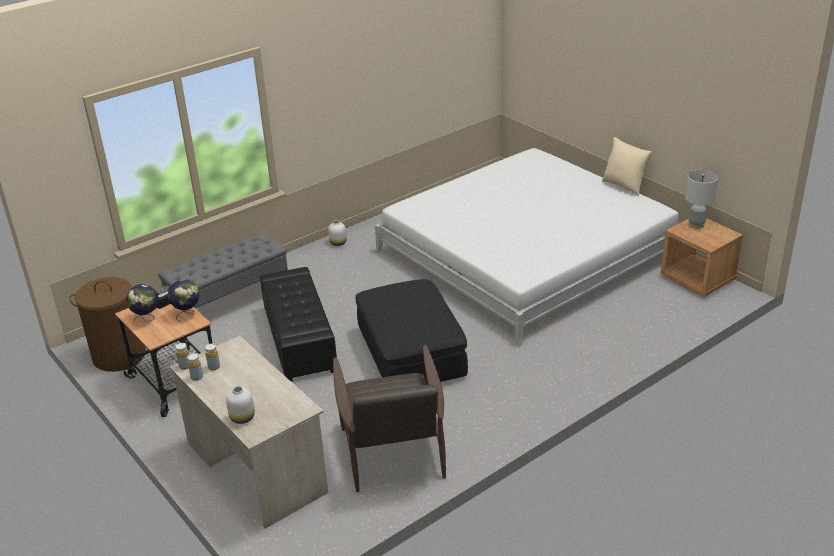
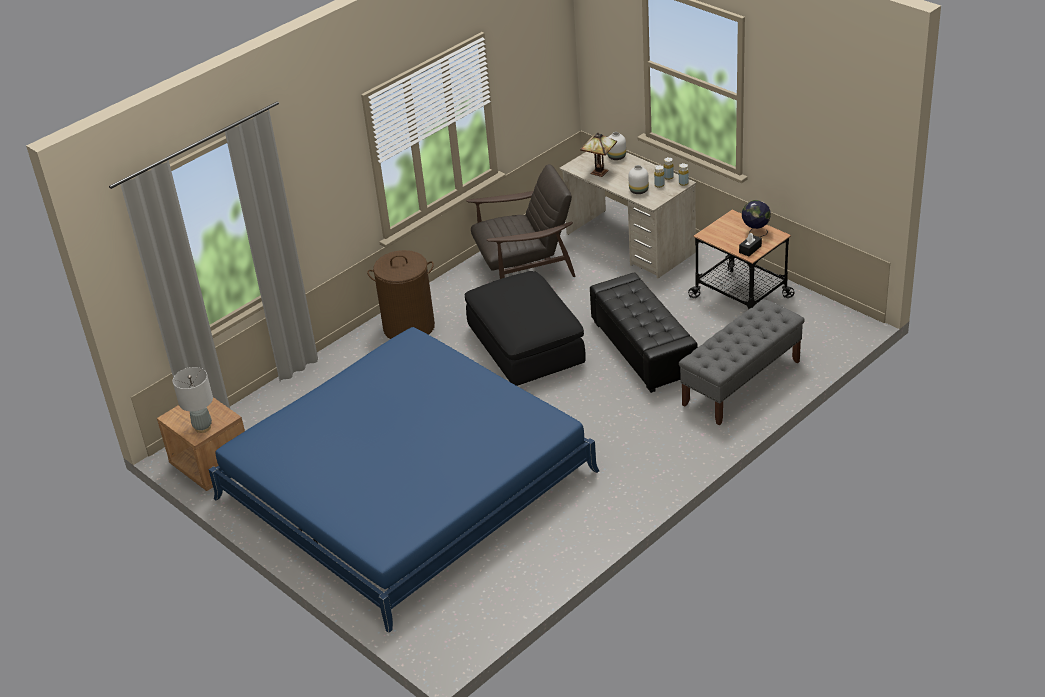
camera: 175 degrees right, 5 degrees up
(119, 356) = (817, 314): brown laundry basket -> brown laundry basket (409, 327)
(187, 314) = (720, 240): globe -> none
(273, 395) = (601, 172): none -> table lamp
(338, 243) = (651, 481): white vase -> white vase (638, 190)
(392, 449) = (524, 267): brown armchair -> brown armchair turned 90 degrees clockwise
(526, 254) = (406, 485): white bed -> blue bed
(624, 186) = (269, 486): beige pillow -> none

